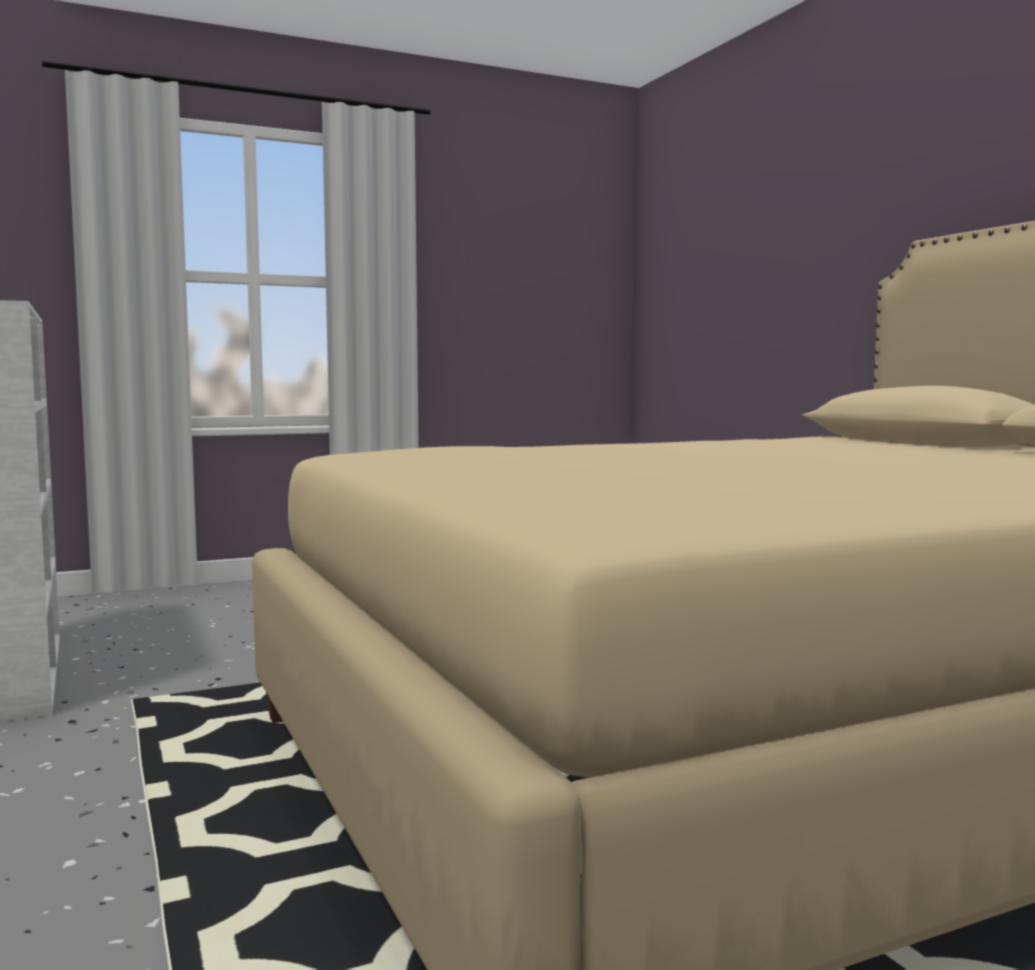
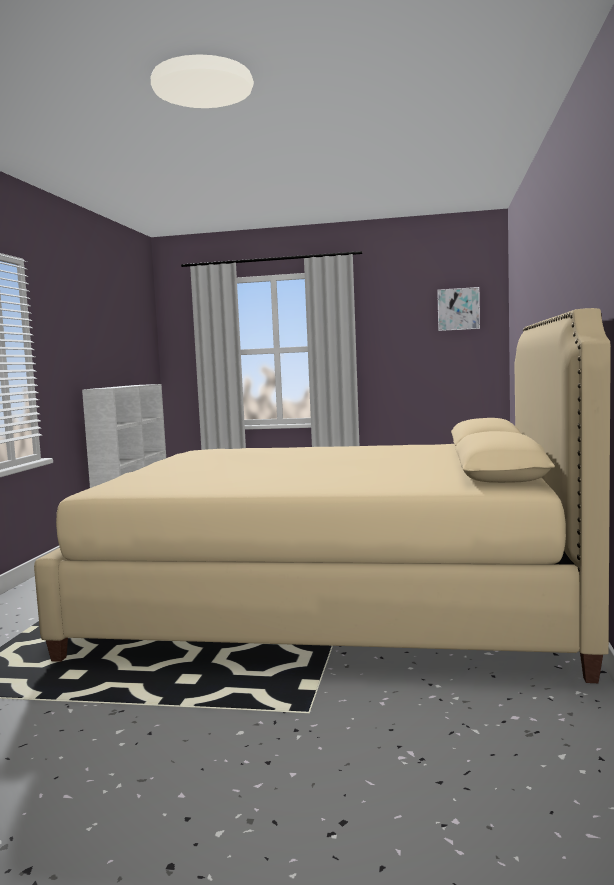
camera: 35 degrees right, 0 degrees up
(569, 238) = (458, 309): none -> picture

